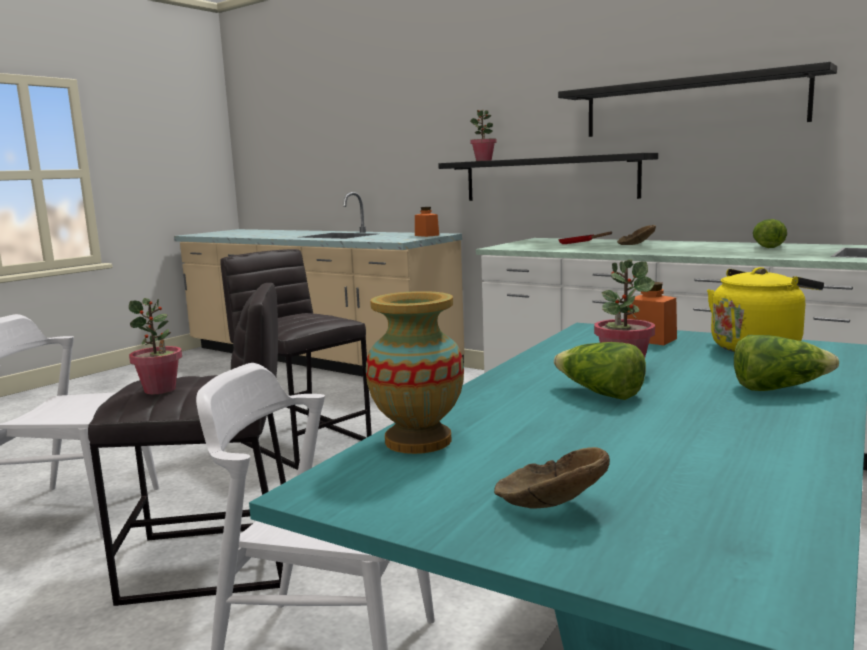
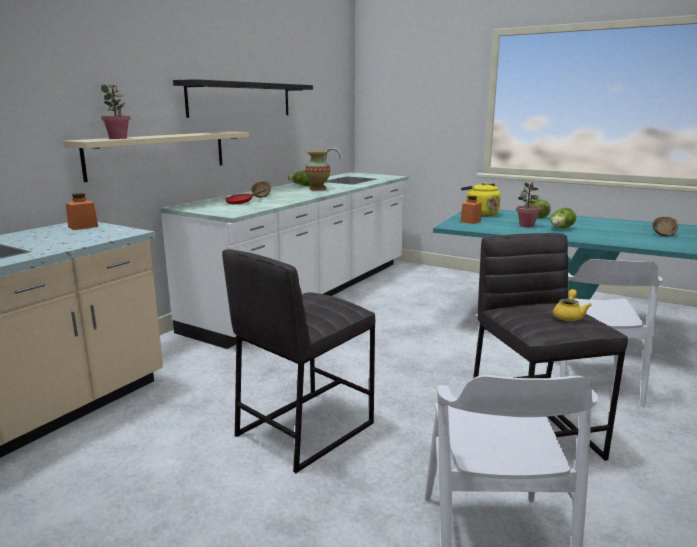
camera: 95 degrees left, 5 degrees up
(160, 390) = (569, 316): potted plant -> yellow teapot
(418, 441) = (638, 243): vase -> vase (318, 189)
(548, 179) = (159, 154): black shelf -> beige shelf

